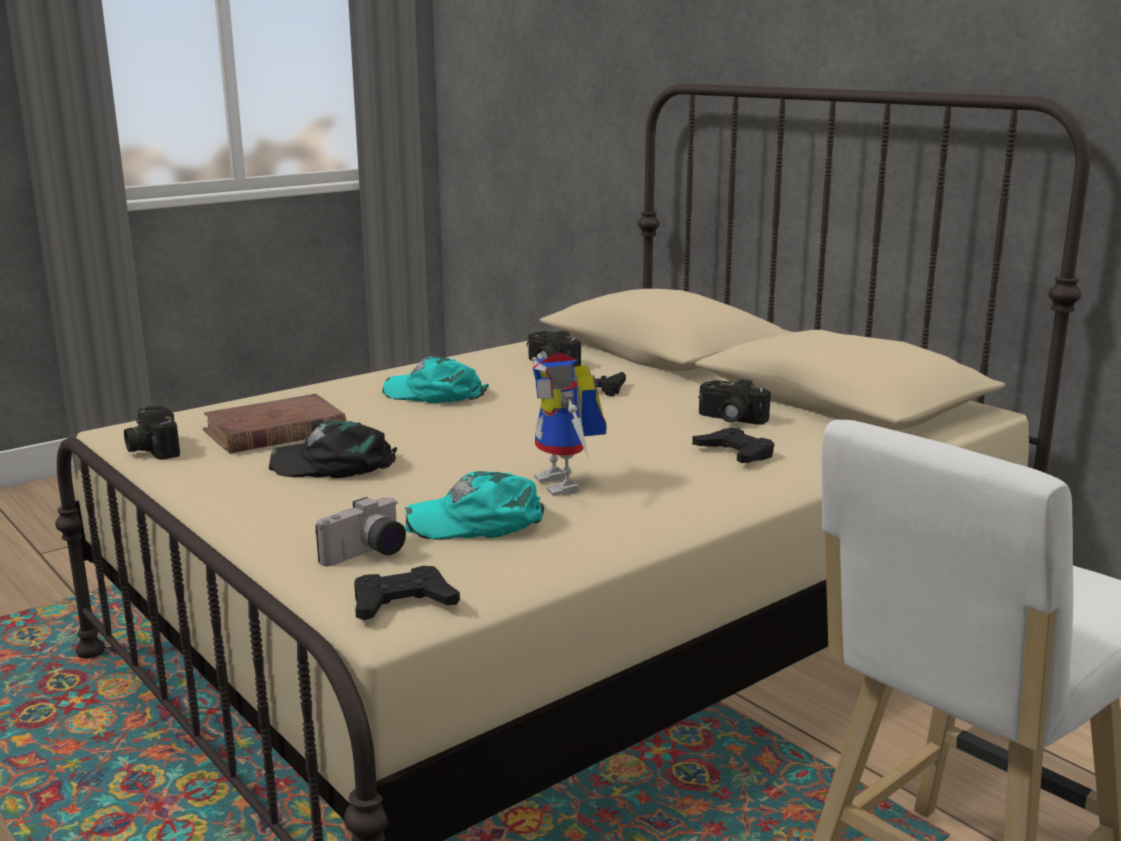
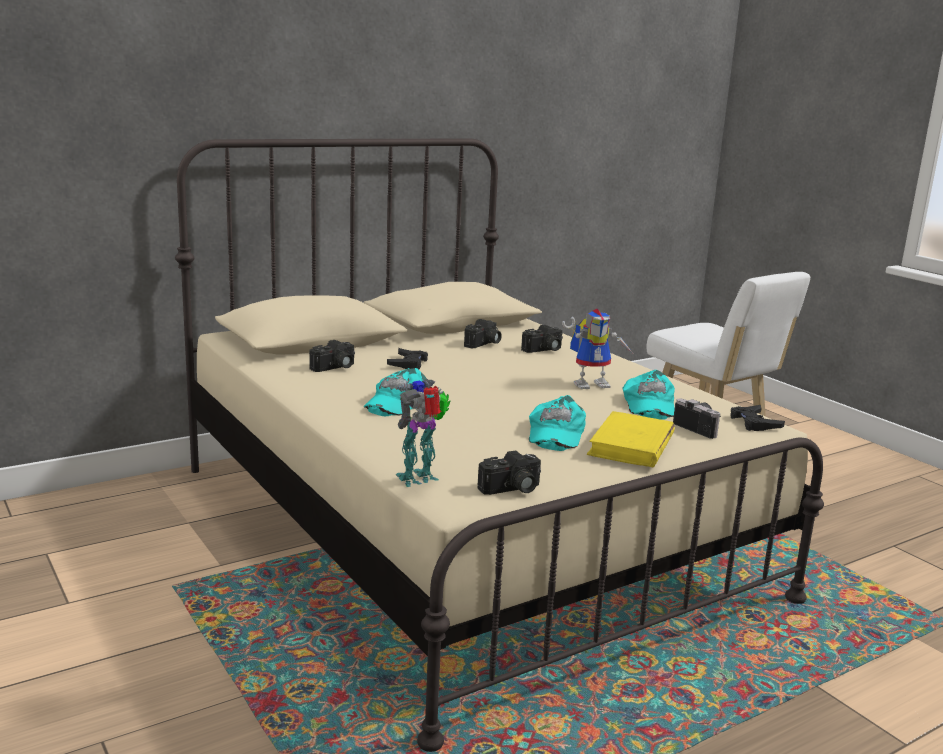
camera: 85 degrees left, 0 degrees up
(192, 414) = (420, 479): none -> toy robot
(274, 431) = (477, 449): brown book -> none
(277, 502) = (631, 445): none -> yellow book
(334, 465) = (555, 433): black cap -> turquoise cap
(735, 453) = (544, 350): black game controller -> camera

